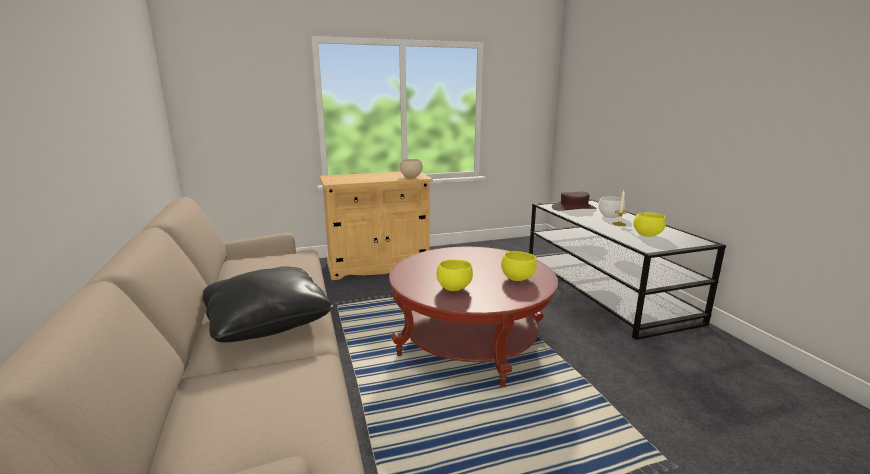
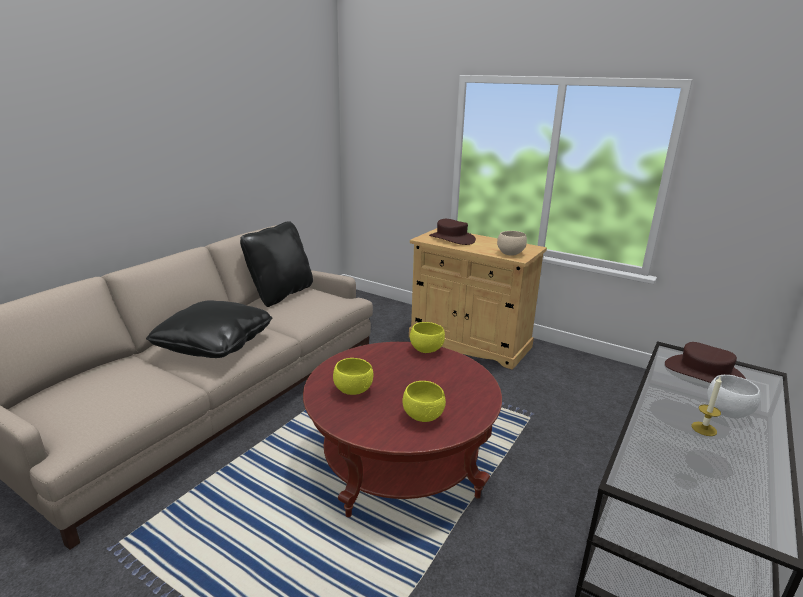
camera: 50 degrees right, 5 degrees up
(232, 268) = (281, 294): none -> black pillow
(351, 178) = (451, 239): none -> brown hat
(646, 235) = (697, 466): yellow bowl -> yellow bowl (426, 350)

